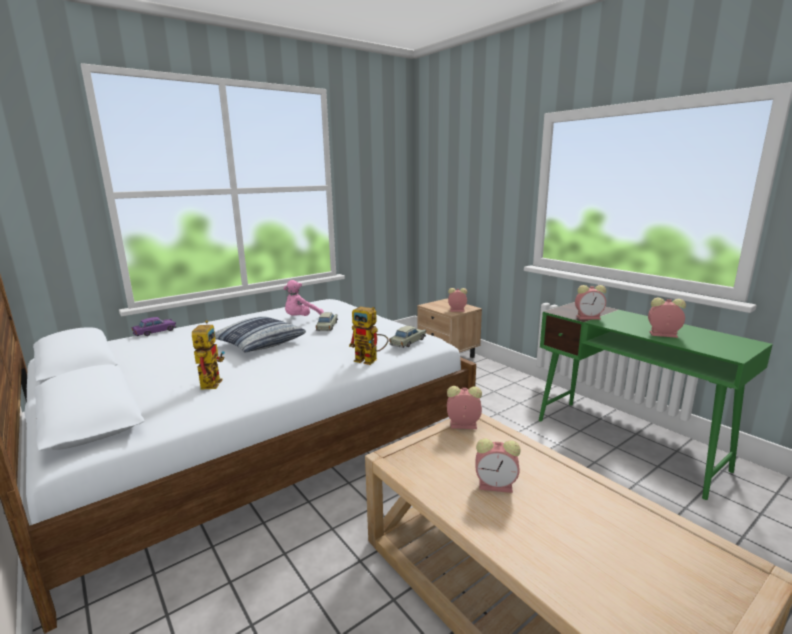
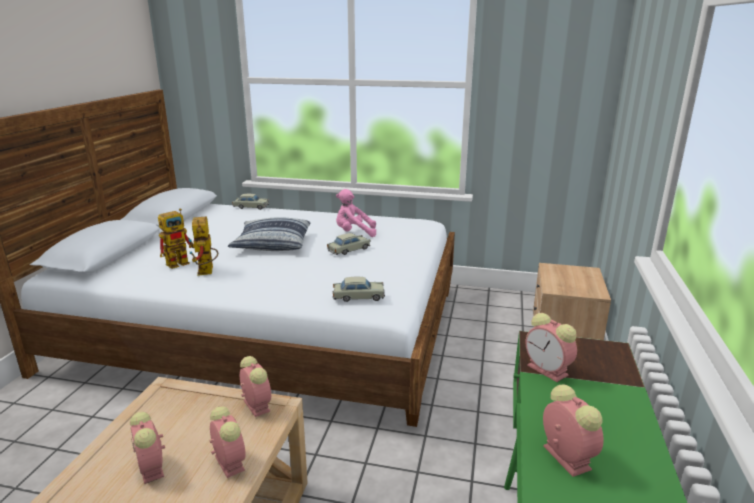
camera: 50 degrees right, 5 degrees up
(155, 332) = (251, 207): purple toy car -> beige toy car
(370, 360) = (292, 298): toy robot -> toy robot (207, 272)
(456, 310) = (567, 288): alarm clock -> alarm clock (228, 462)

